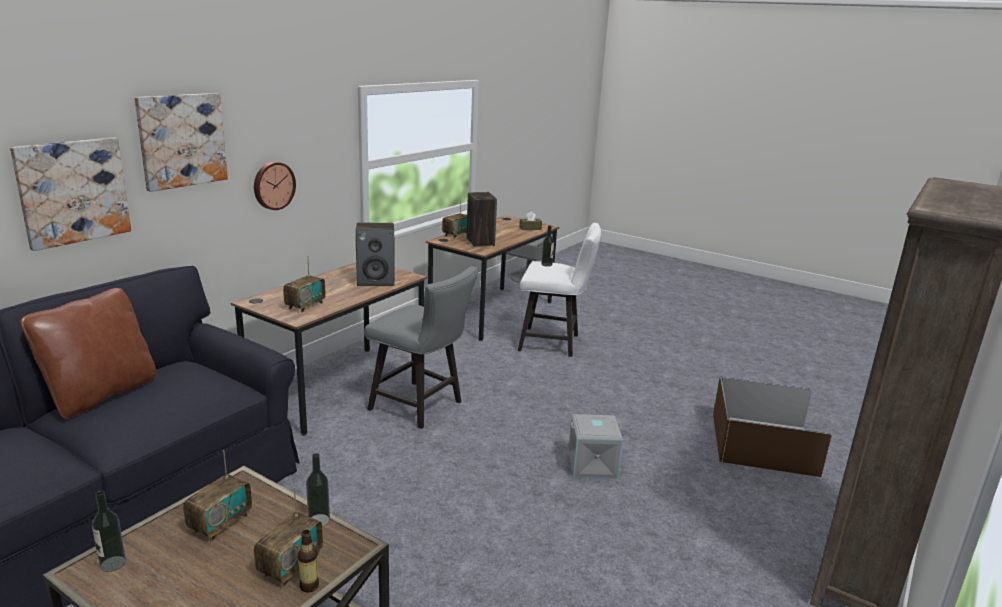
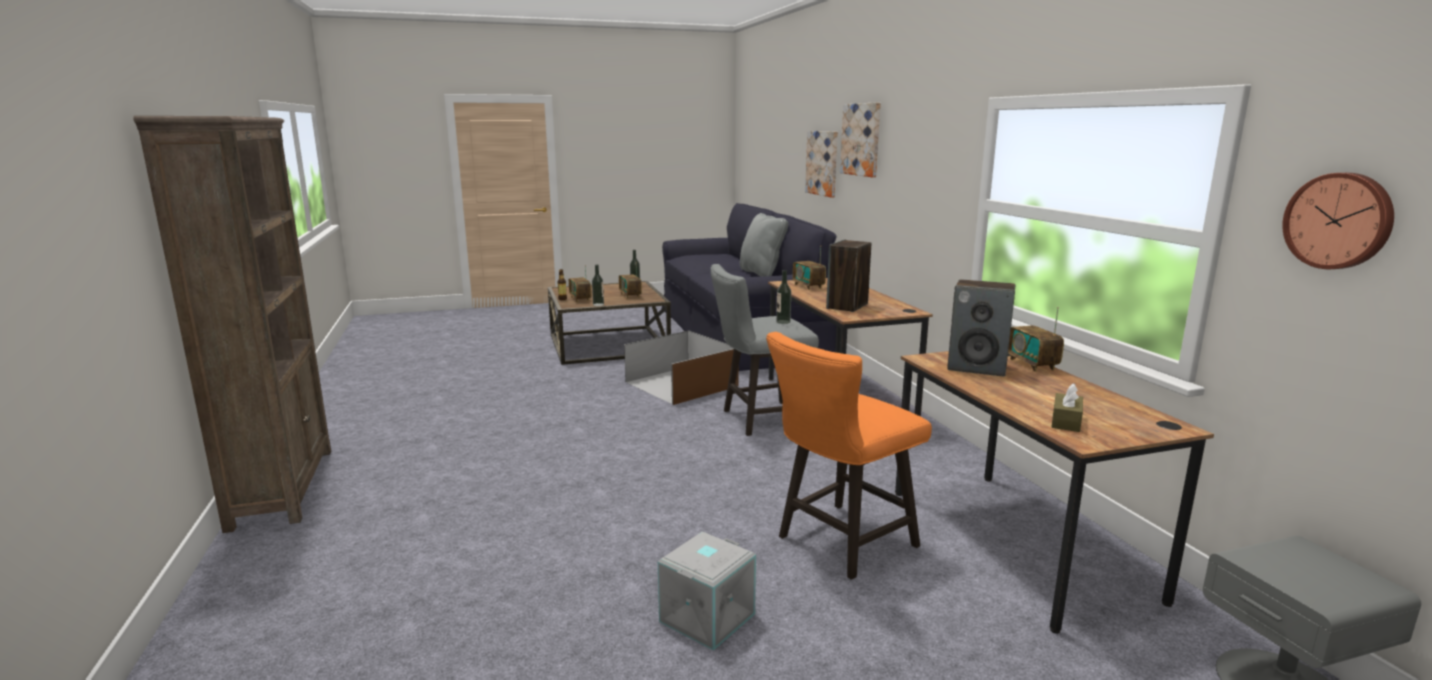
camera: 130 degrees right, 5 degrees down
(101, 394) = (762, 273): brown pillow -> grey pillow
(273, 185) = (903, 196): wall clock -> wall clock (1339, 221)
(546, 264) = (871, 405): bottle -> bottle (783, 322)
(554, 343) = (839, 544): white stool -> orange stool
(592, 466) = (567, 449): grey storage box -> grey storage box (706, 617)
(763, 444) = (415, 551): brown storage box -> brown storage box (680, 384)

